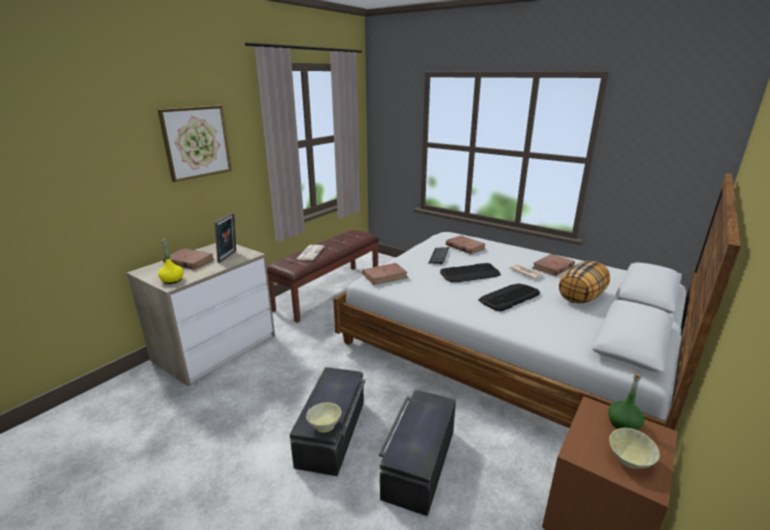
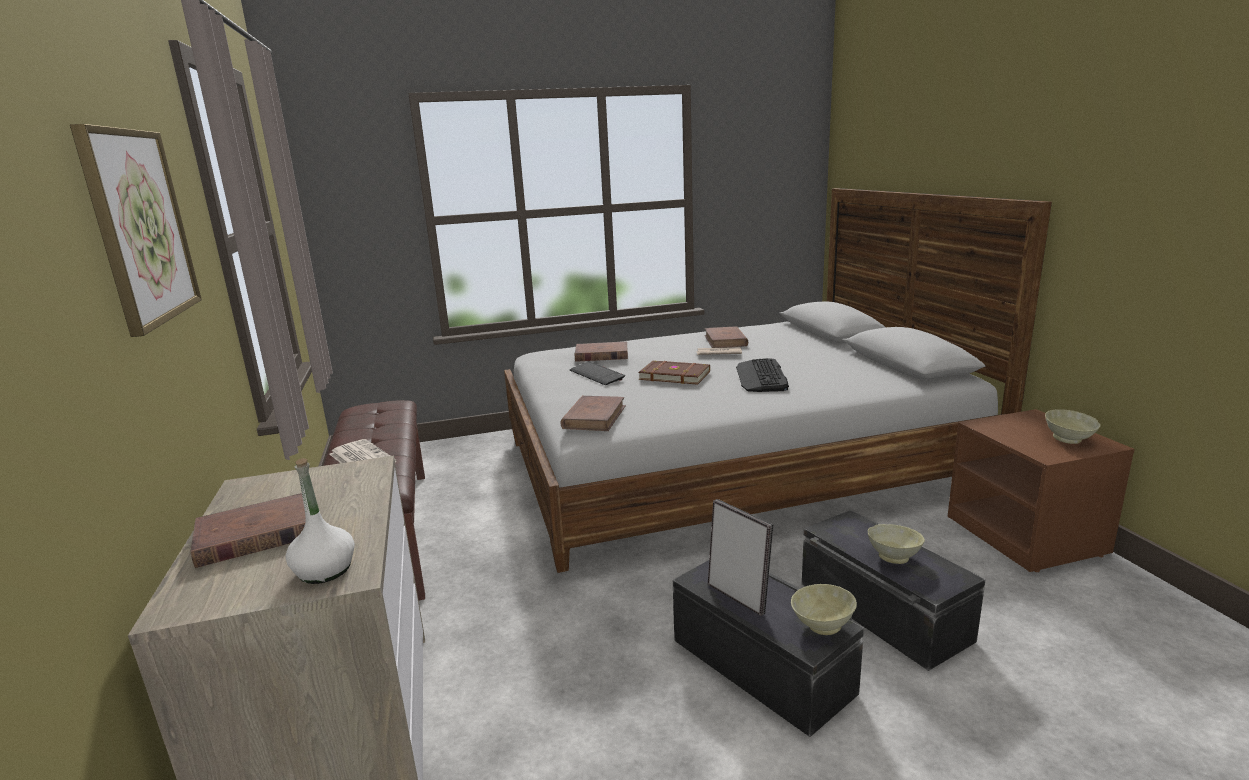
camera: 50 degrees left, 5 degrees down
(172, 280) = (325, 570): yellow bottle -> white bottle
(229, 256) = (331, 489): picture frame -> picture frame (738, 596)
(417, 433) = (894, 557): none -> beige bowl
(470, 273) = (674, 375): keyboard -> brown book
(581, 297) = (806, 352): pillow -> none
(623, 424) = (1014, 423): green bottle -> none

